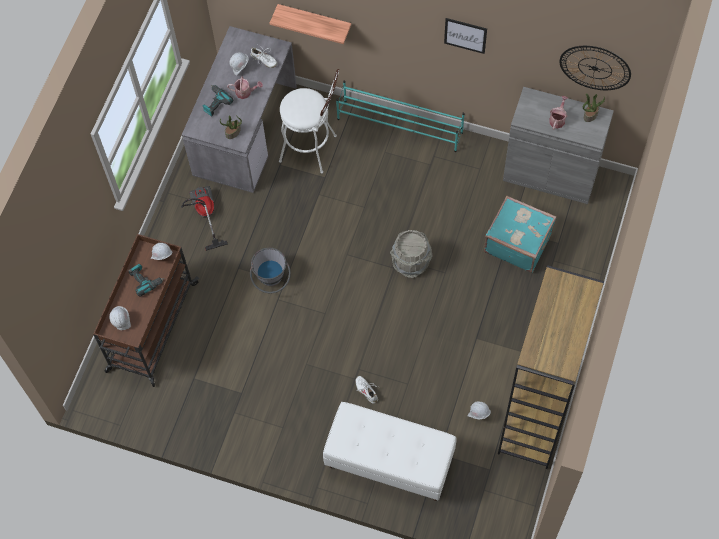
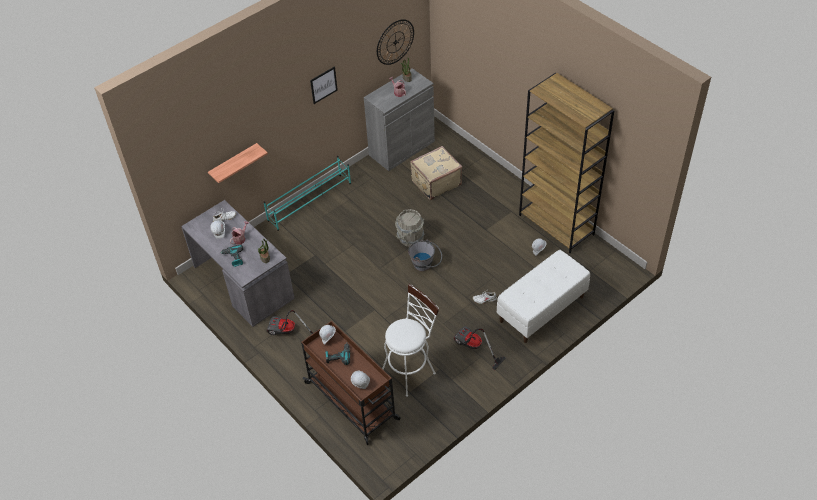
camera: 60 degrees left, 15 degrees down
(271, 280) = (368, 316): grey bucket -> grey bucket (426, 265)
(289, 414) = (473, 348): none -> vacuum cleaner
(313, 149) = (289, 252): white stool -> white stool (411, 370)
(517, 242) = (435, 182): turquoise suitcase -> beige suitcase

